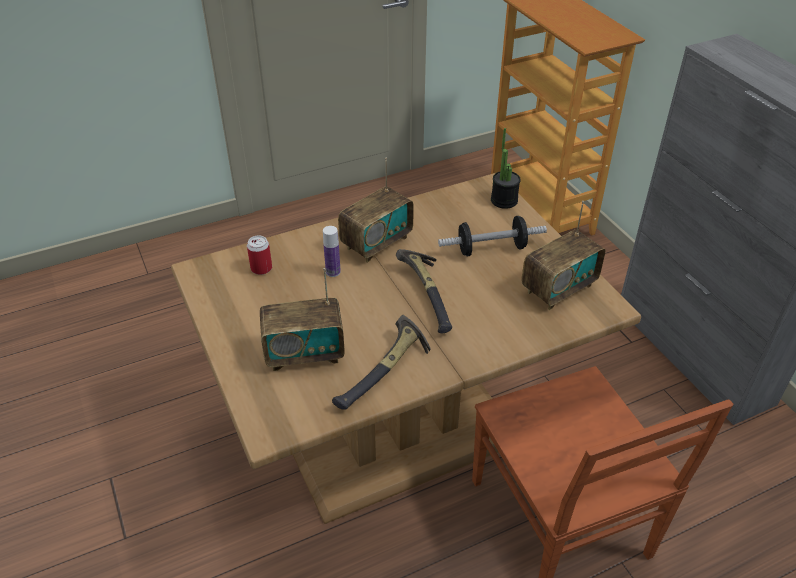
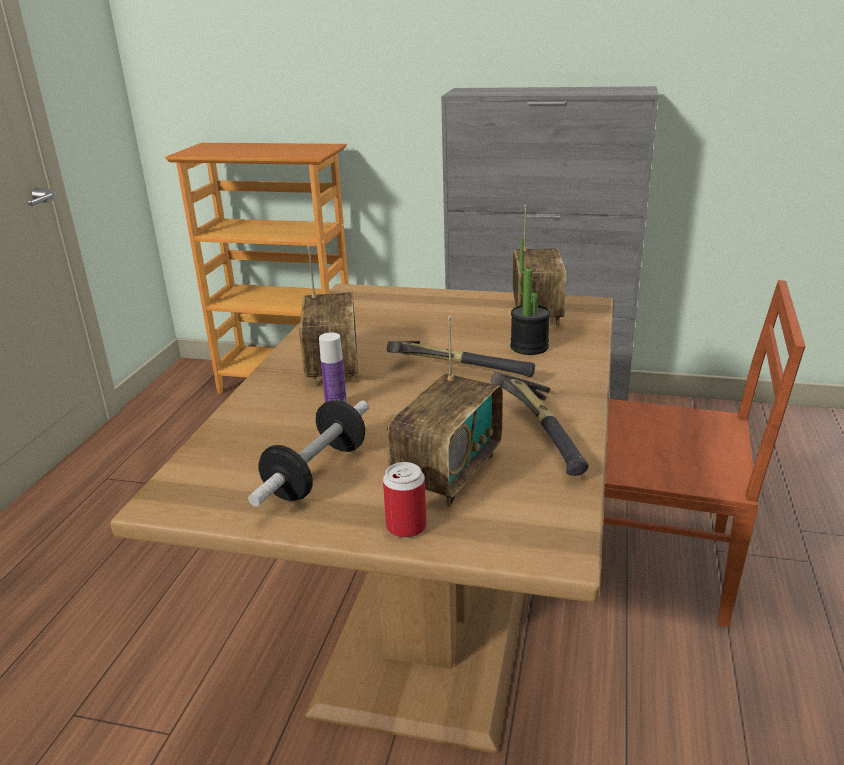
camera: 50 degrees left, 15 degrees down
(261, 268) = (249, 450): can -> can (406, 526)
(491, 249) = (438, 320): dumbbell -> dumbbell (317, 473)
(504, 200) = (382, 293): potted plant -> potted plant (529, 347)

